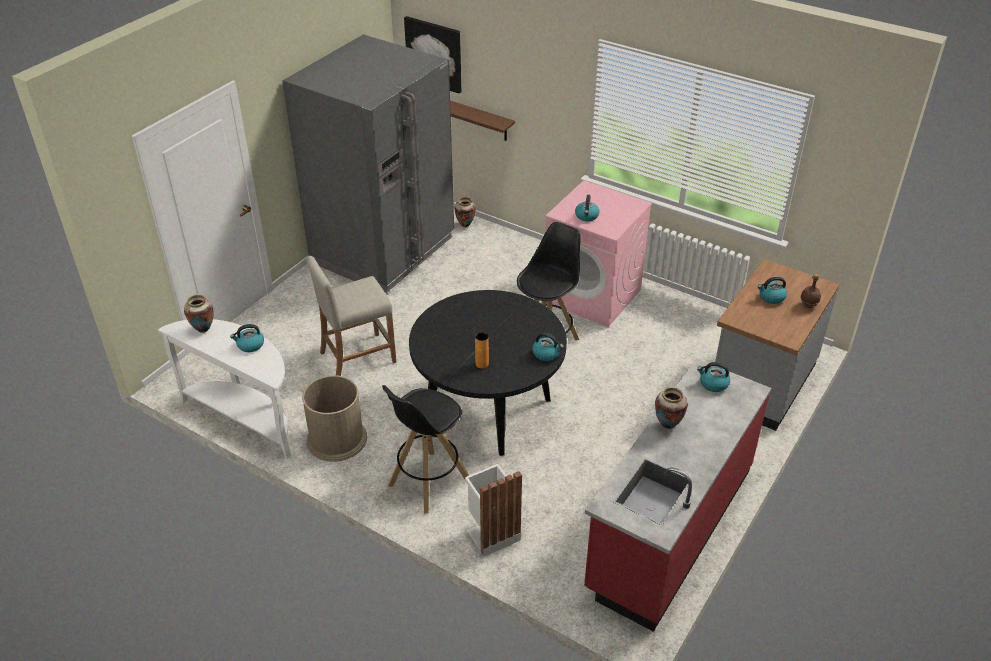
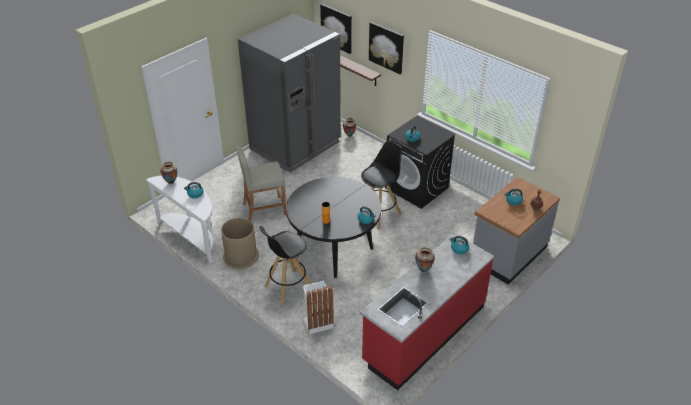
camera: 10 degrees right, 0 degrees up
(523, 76) = (386, 47): none -> picture
(592, 295) = (417, 188): pink washing machine -> black washing machine

